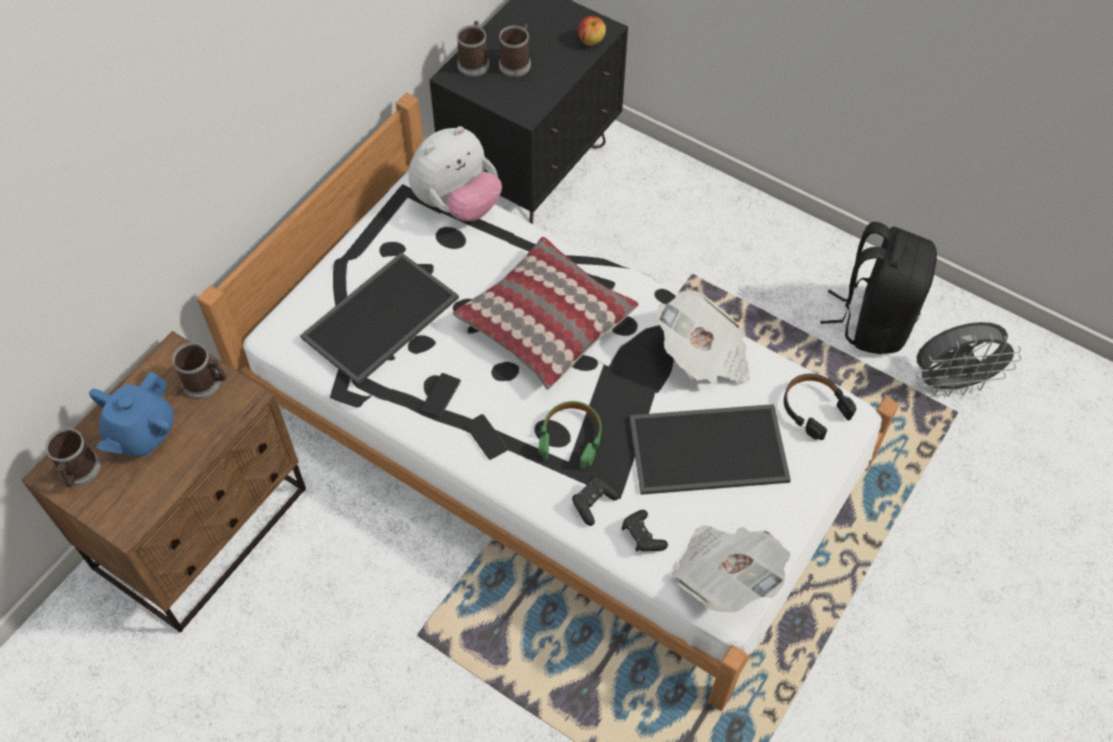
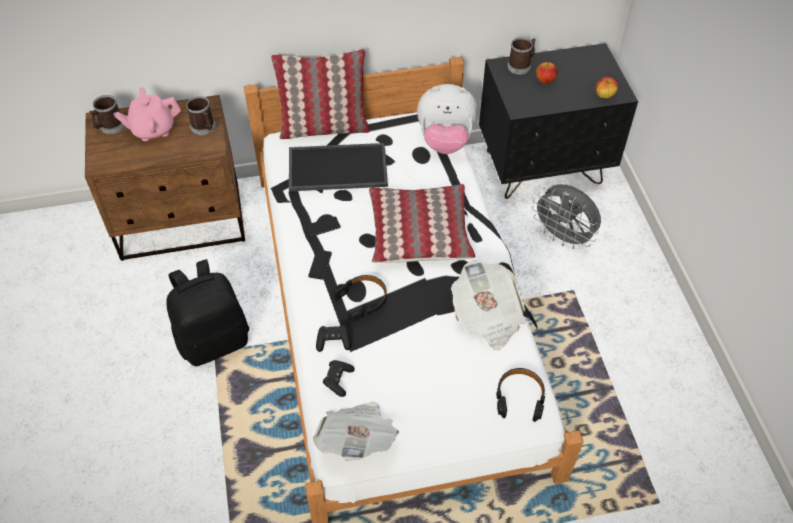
camera: 45 degrees right, 5 degrees down
(141, 433) = (153, 129): blue teapot -> pink teapot
(306, 284) = (324, 127): none -> pillow
(517, 63) = (545, 80): mug -> apple
(571, 437) = (362, 300): green headphones -> black headphones
(709, 447) = (431, 366): tray -> none
(872, 320) = (663, 403): black backpack -> black backpack (214, 340)
(951, 383) = (675, 482): grey fan -> grey fan (563, 237)

